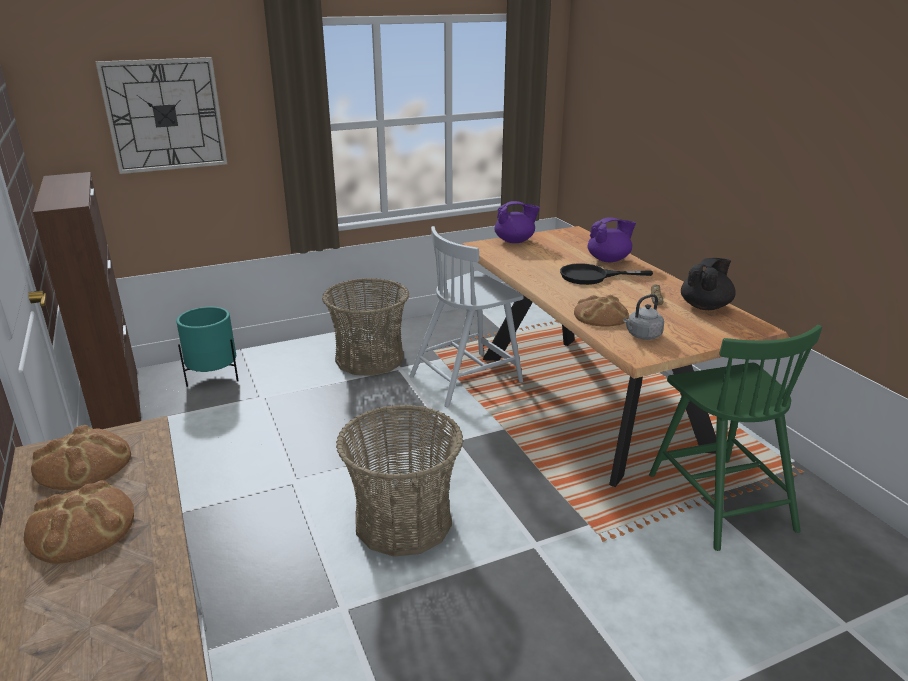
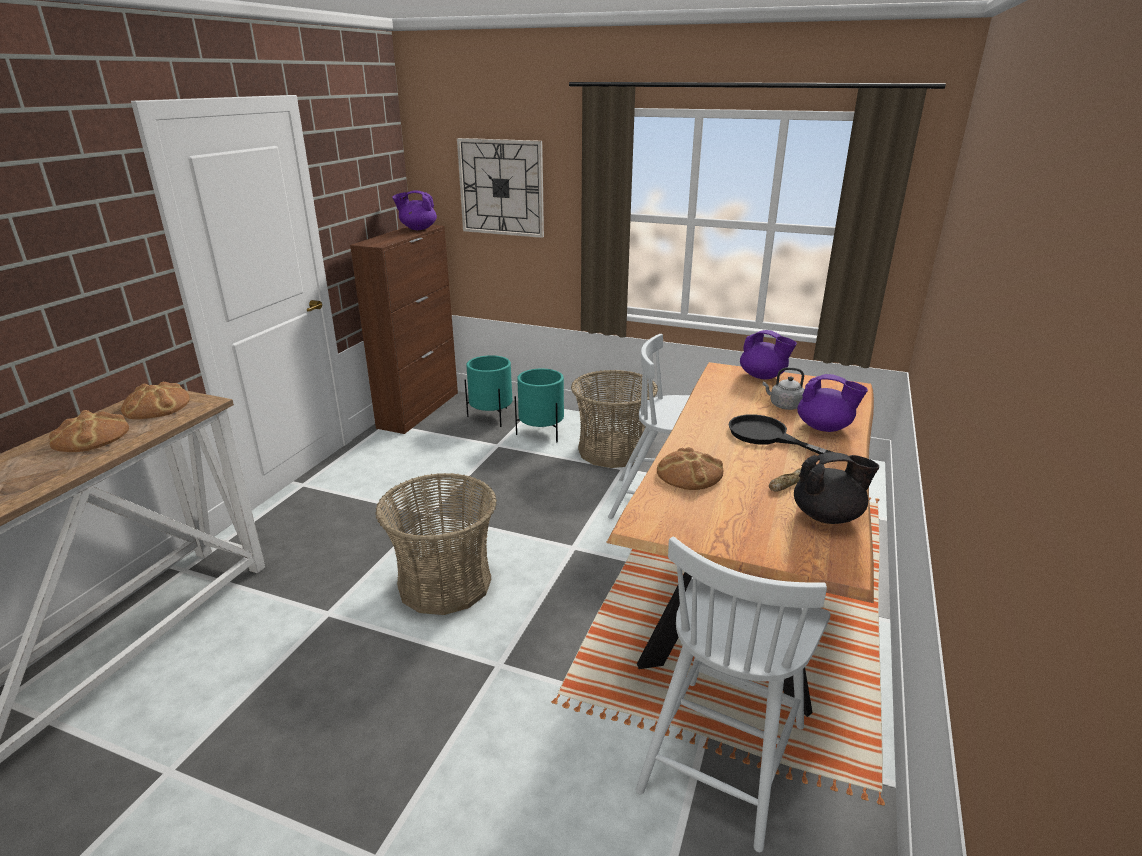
camera: 45 degrees right, 0 degrees up
(67, 180) = (417, 229): none -> purple teapot
(286, 370) = (541, 432): none -> turquoise planter
(642, 335) = (686, 509): grey kettle -> grey kettle (784, 405)
(718, 500) = (723, 753): green chair -> white chair

